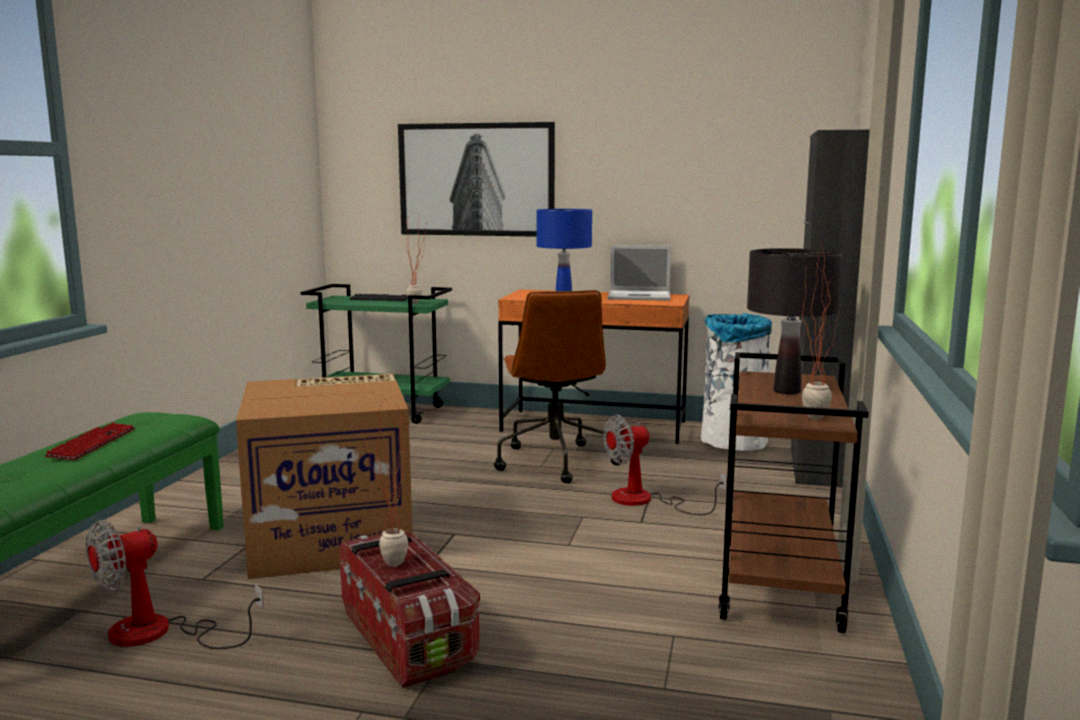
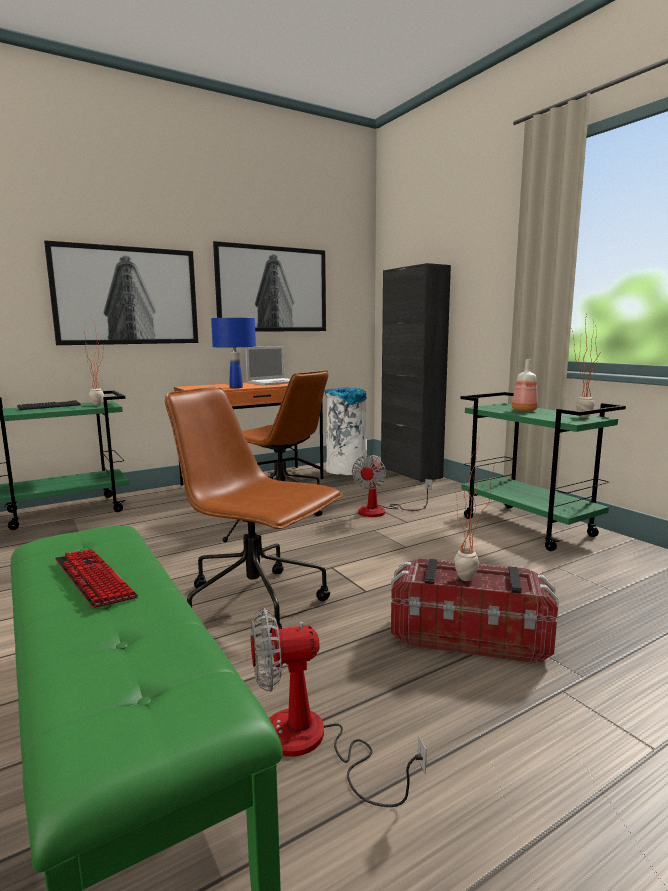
camera: 45 degrees left, 0 degrees up
(159, 633) = (312, 744): fan -> fan turned 75 degrees clockwise
(333, 537) = (256, 604): cardboard box -> brown office chair
(665, 165) = (272, 289): none -> picture
(780, 585) = (529, 527): brown cart -> green cart
(786, 391) = (523, 410): black table lamp -> bottle

